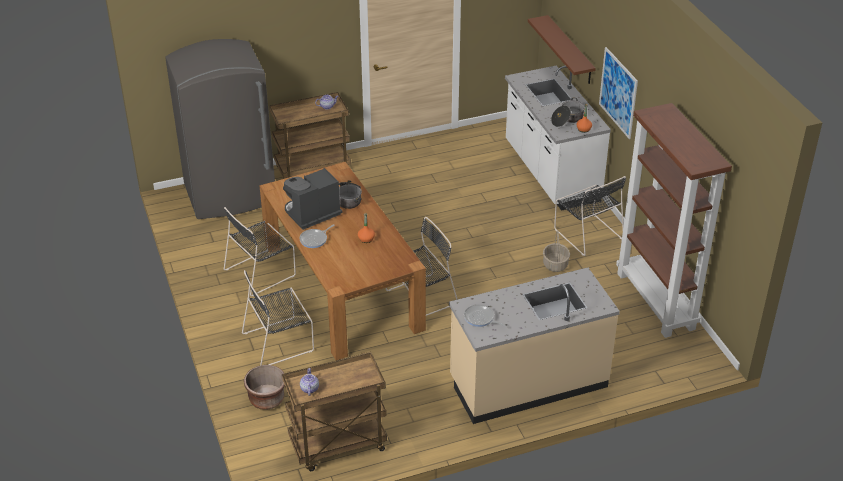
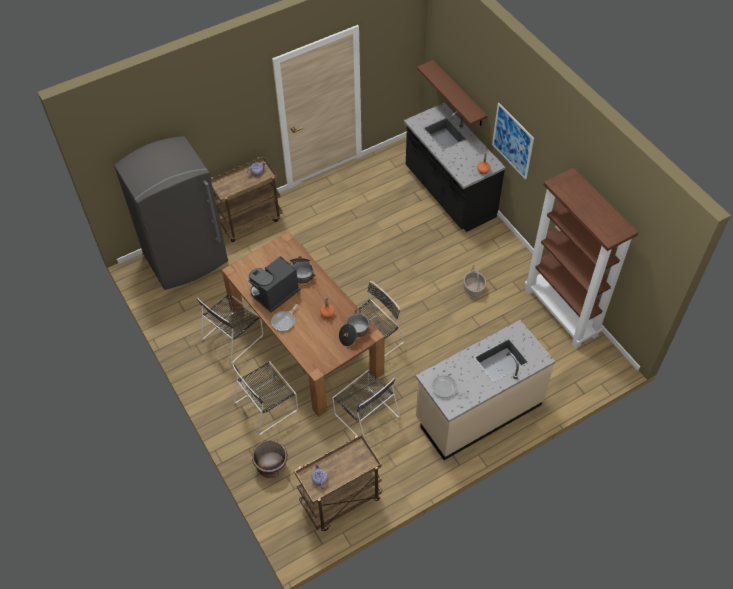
camera: 10 degrees left, 15 degrees up
(550, 173) = (449, 193): white counter -> black counter
(567, 119) = (467, 161): cooking pot -> cooking pot (354, 333)
(587, 233) = (492, 252): black chair -> black chair (365, 414)

